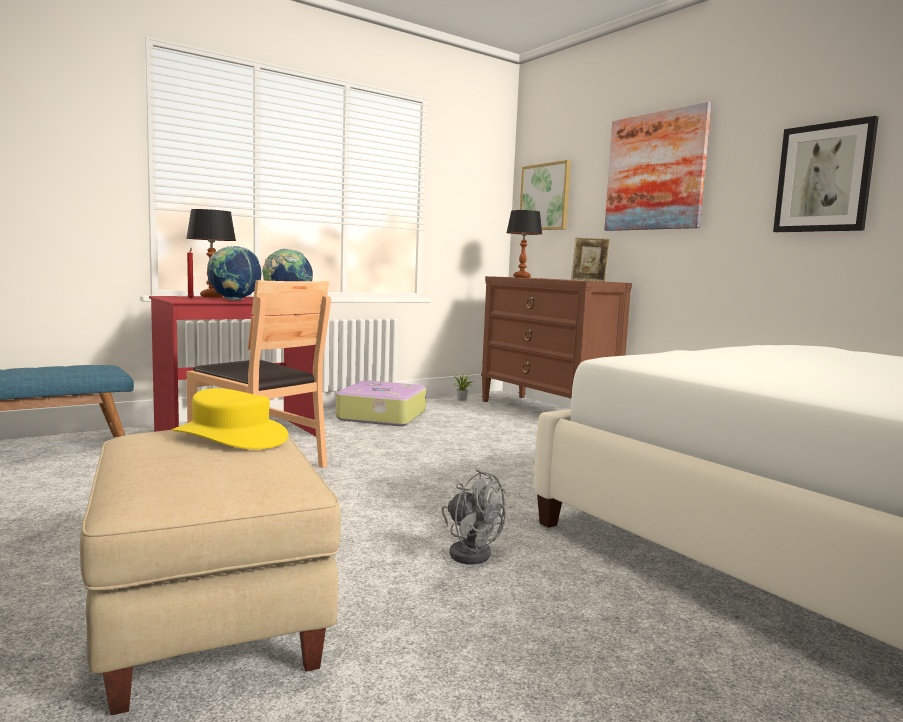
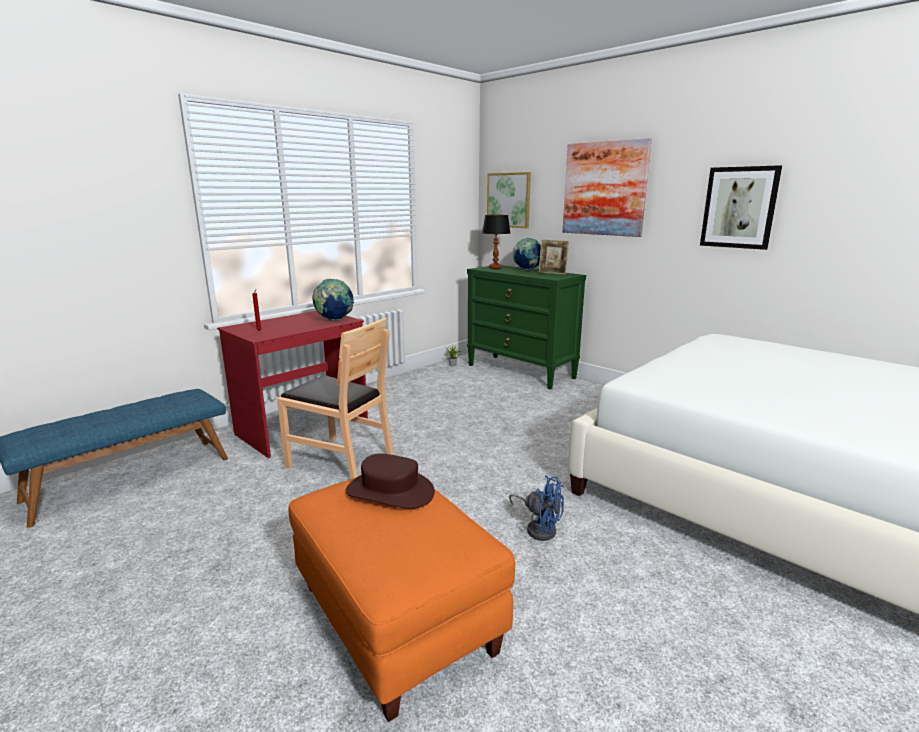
camera: 10 degrees left, 10 degrees up
(206, 613) = (395, 619): beige ottoman -> orange ottoman
(211, 296) = (268, 321): table lamp -> none
(231, 436) = (390, 491): yellow hat -> brown hat
(234, 300) = (296, 329): globe -> globe (527, 270)
(380, 416) = (401, 392): suitcase -> none
(469, 551) = (539, 528): grey fan -> blue fan
(547, 411) = (521, 371): brown dresser -> green dresser

